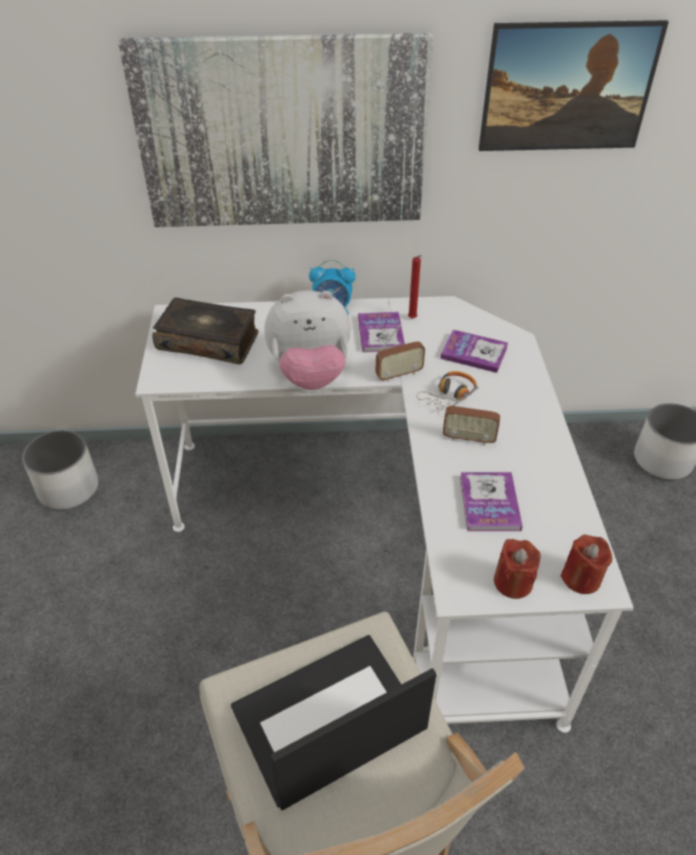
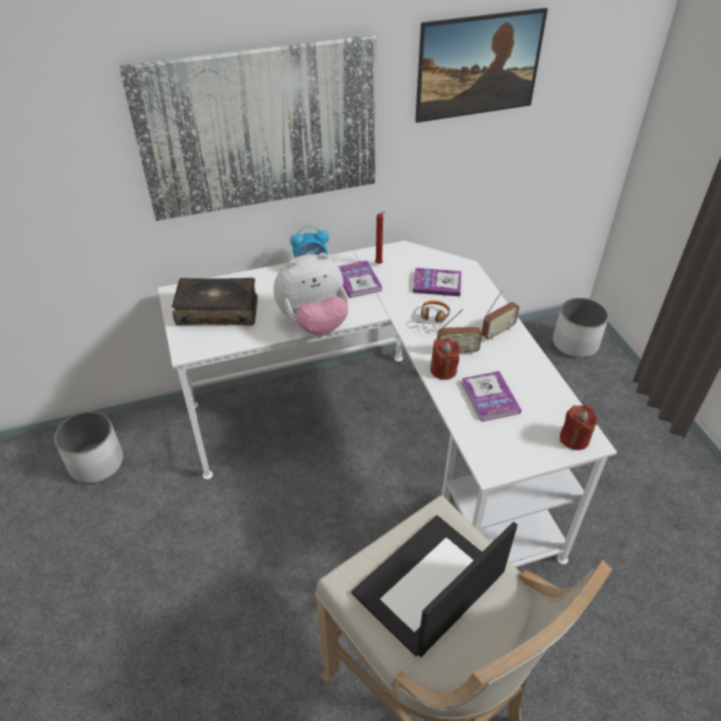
camera: 15 degrees left, 0 degrees up
(399, 374) = (385, 311): radio -> radio (497, 332)
(513, 582) = (527, 452): red candle -> red candle (443, 370)

